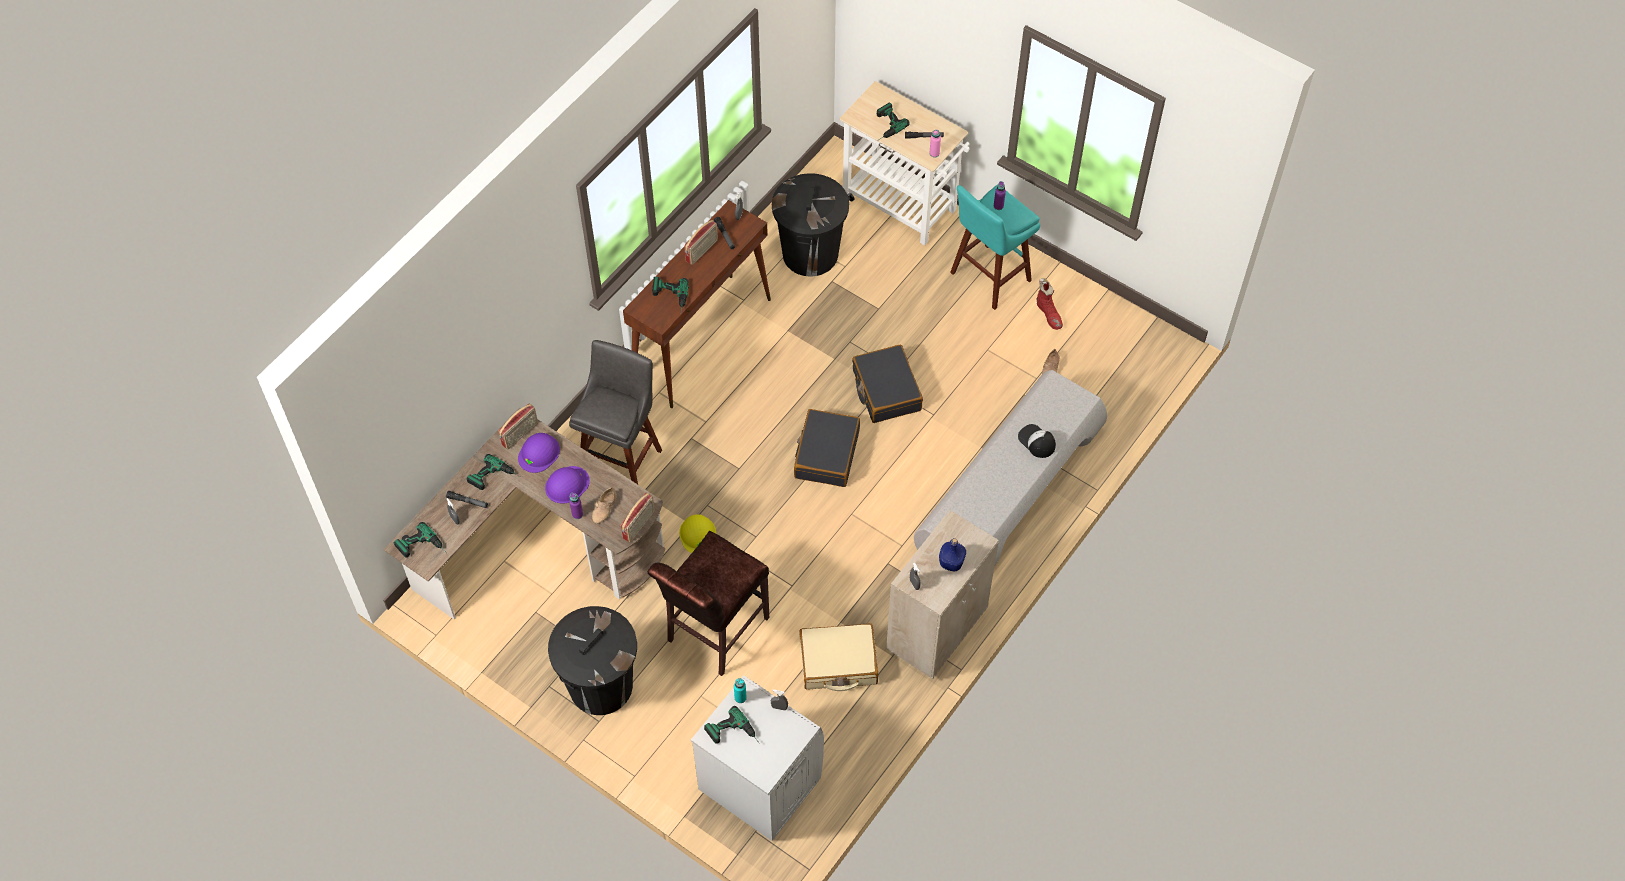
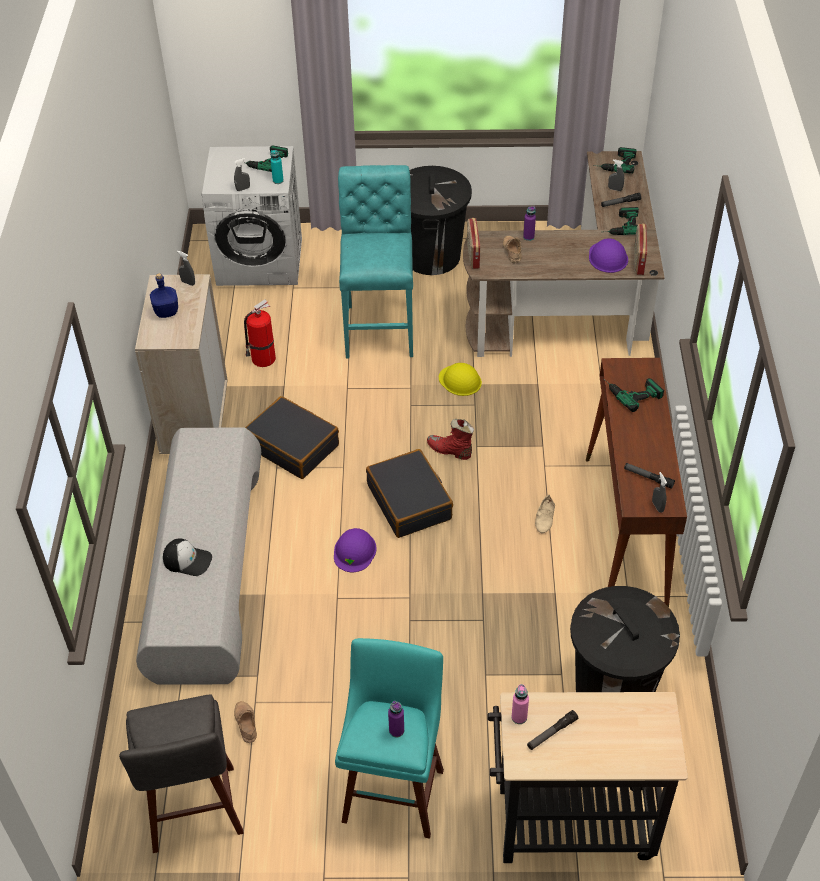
camera: 145 degrees right, 10 degrees down
(567, 485) = (560, 250): purple hard hat -> purple hard hat (354, 551)
(622, 458) = (582, 398): grey stool -> grey stool (193, 813)
(702, 251) = (652, 449): radio -> none
(713, 633) = (380, 326): brown stool -> turquoise stool
(743, 382) = (546, 518): none -> beige shoe
(838, 663) = (262, 359): beige suitcase -> fire extinguisher
(885, 126) = (612, 717): power drill -> none
(886, 390) = (404, 593): black suitcase -> black suitcase (293, 446)
(901, 205) = (572, 824): white cart -> black cart
(1049, 314) = (291, 790): red boot -> red boot (450, 450)

